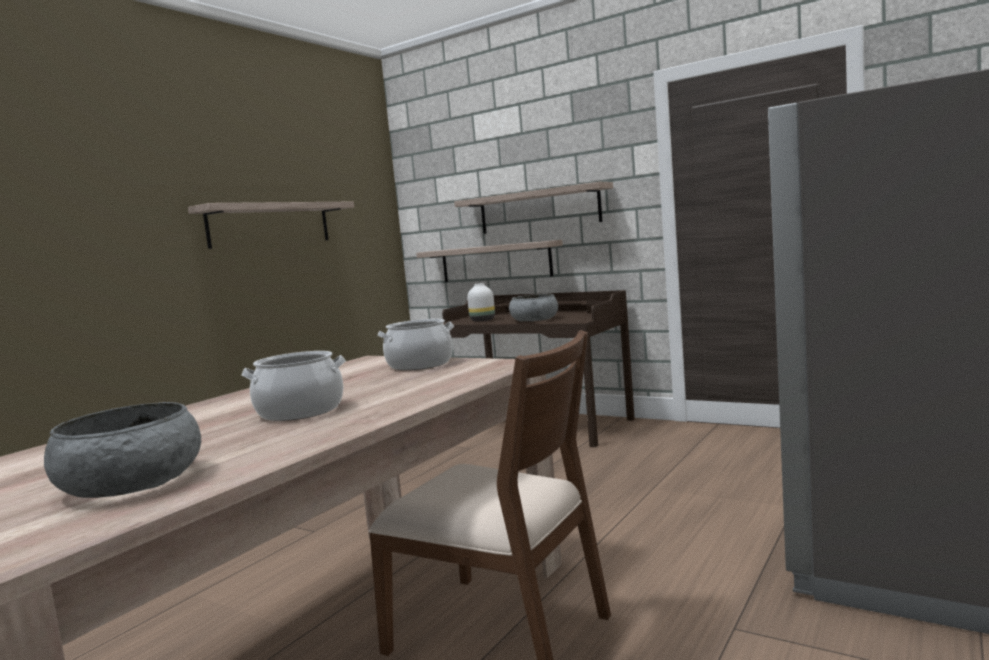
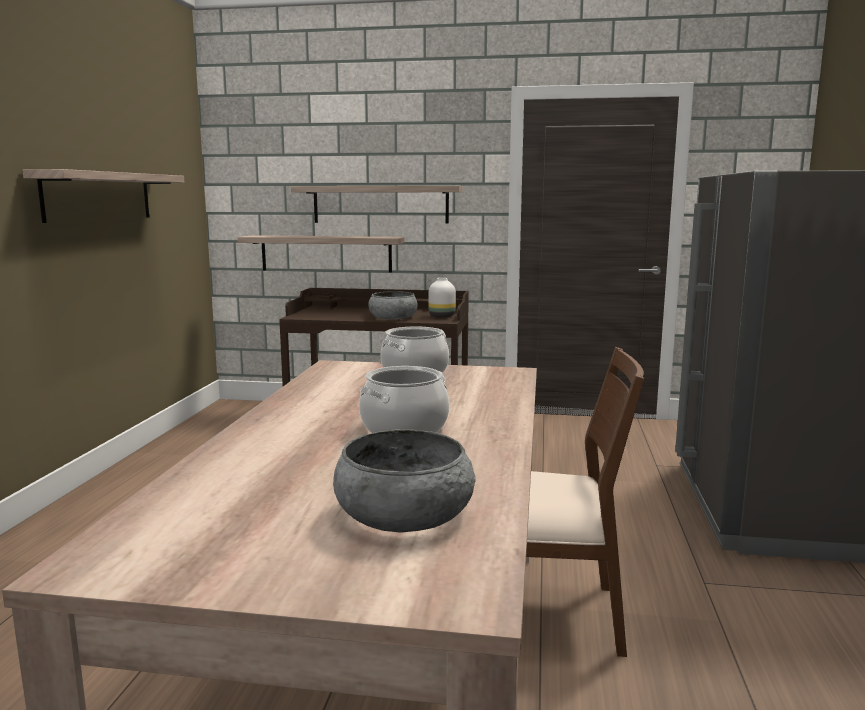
camera: 25 degrees left, 5 degrees up
(483, 320) = (333, 315): white vase -> white vase (442, 316)

